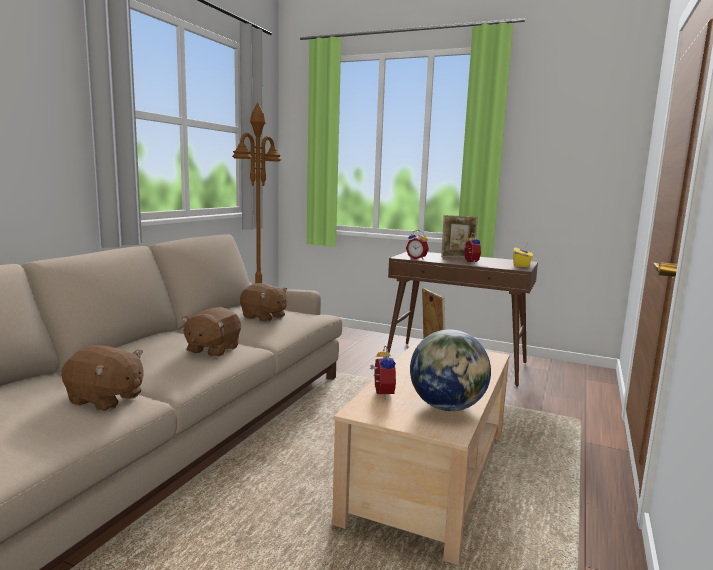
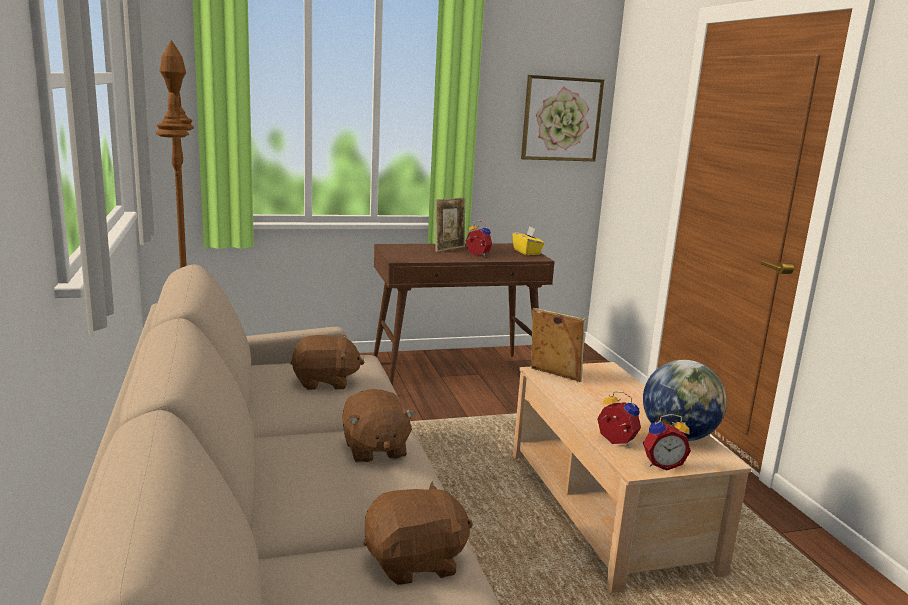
camera: 40 degrees left, 5 degrees up
(417, 258) = (419, 258): alarm clock -> alarm clock (662, 464)
(590, 153) = (561, 119): none -> picture

